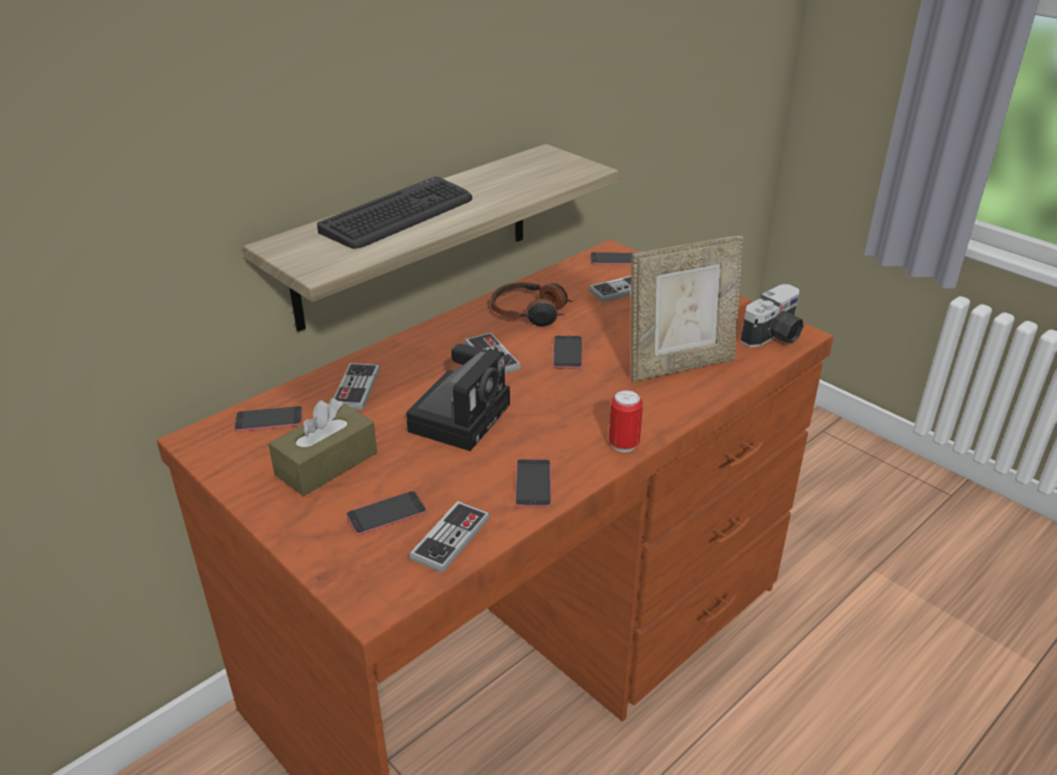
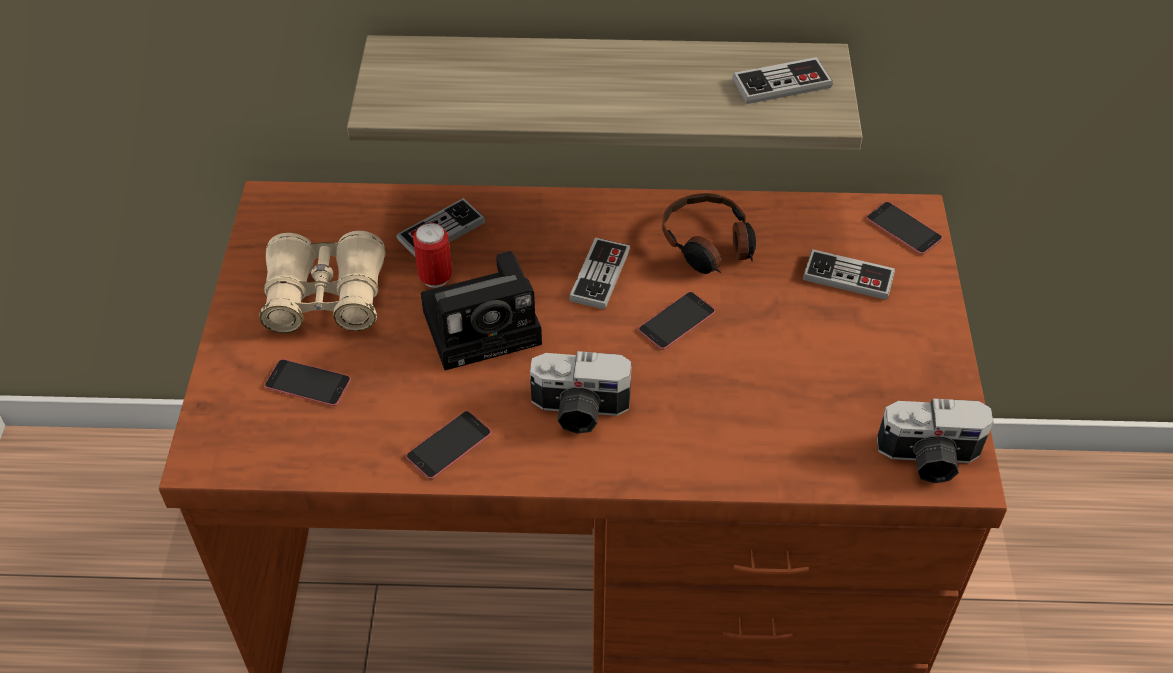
camera: 45 degrees right, 15 degrees up
(269, 419) = (339, 217): phone -> none
(326, 464) = (325, 298): brown tissue box -> beige binoculars
(399, 215) = (541, 72): keyboard -> none
(450, 538) = (321, 446): game controller -> game controller (781, 83)
(581, 420) = (579, 411): none -> camera
(623, 444) = (578, 467): can -> can (435, 278)
(680, 366) = (765, 419): picture frame -> none

